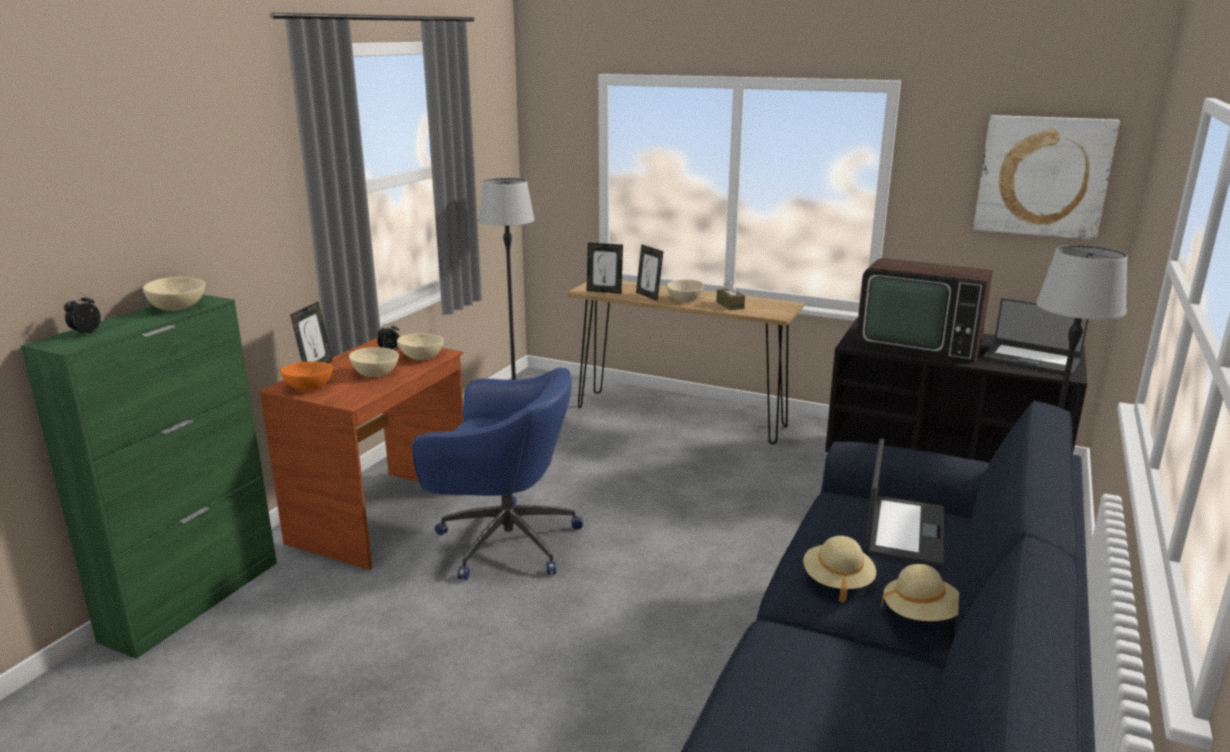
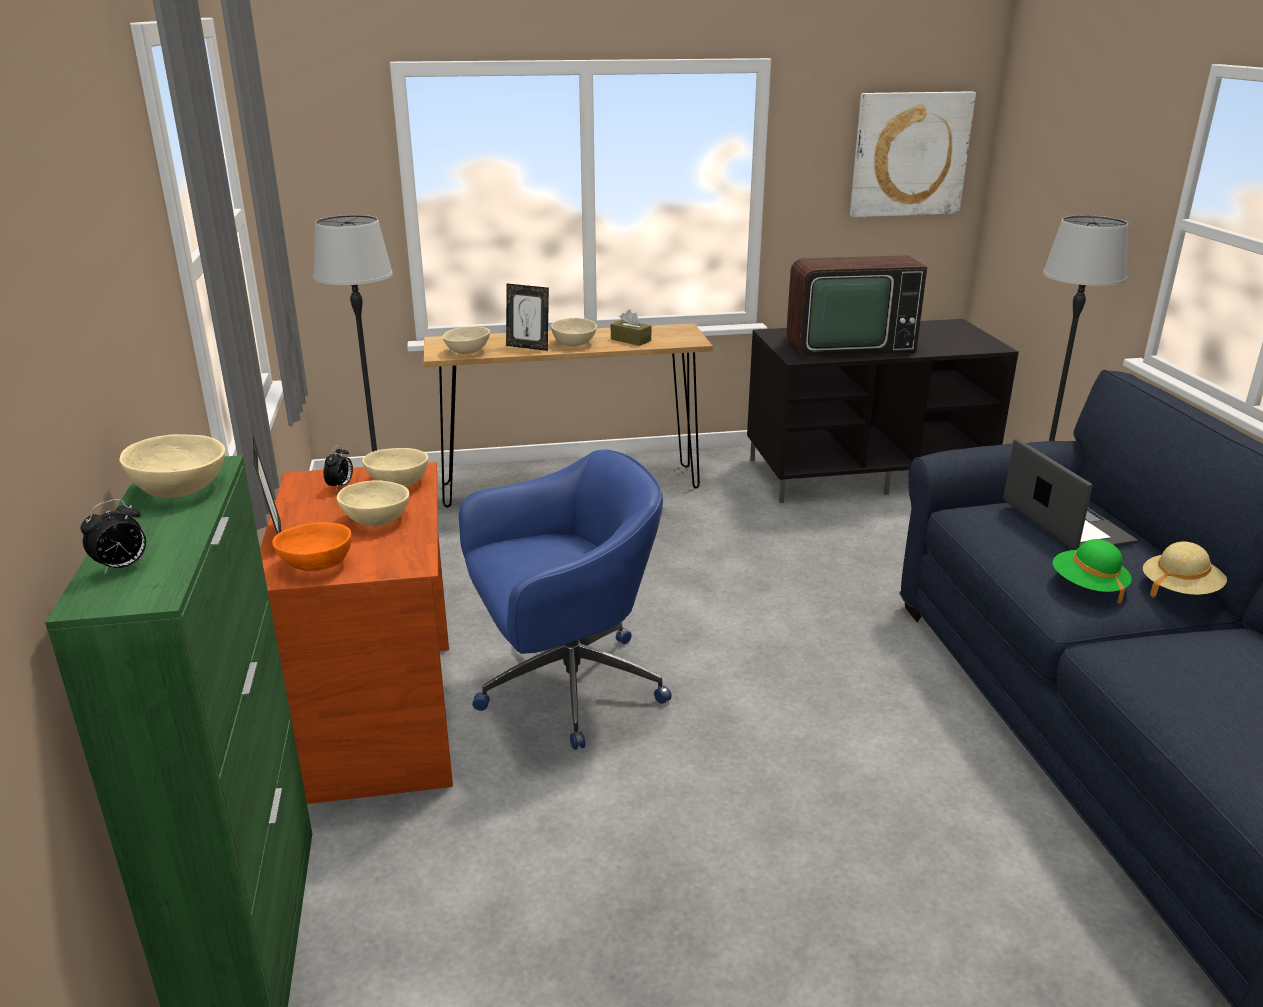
camera: 35 degrees left, 5 degrees up
(85, 333) = (122, 567): alarm clock -> alarm clock turned 120 degrees counterclockwise
(604, 291) = (468, 351): picture frame -> beige bowl
(837, 581) = (1087, 586): beige hat -> green hat
(1031, 359) = (949, 339): laptop -> none

